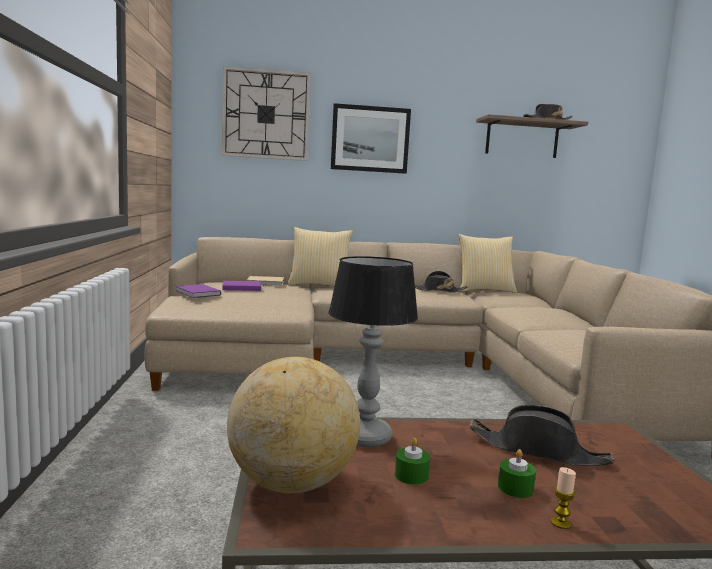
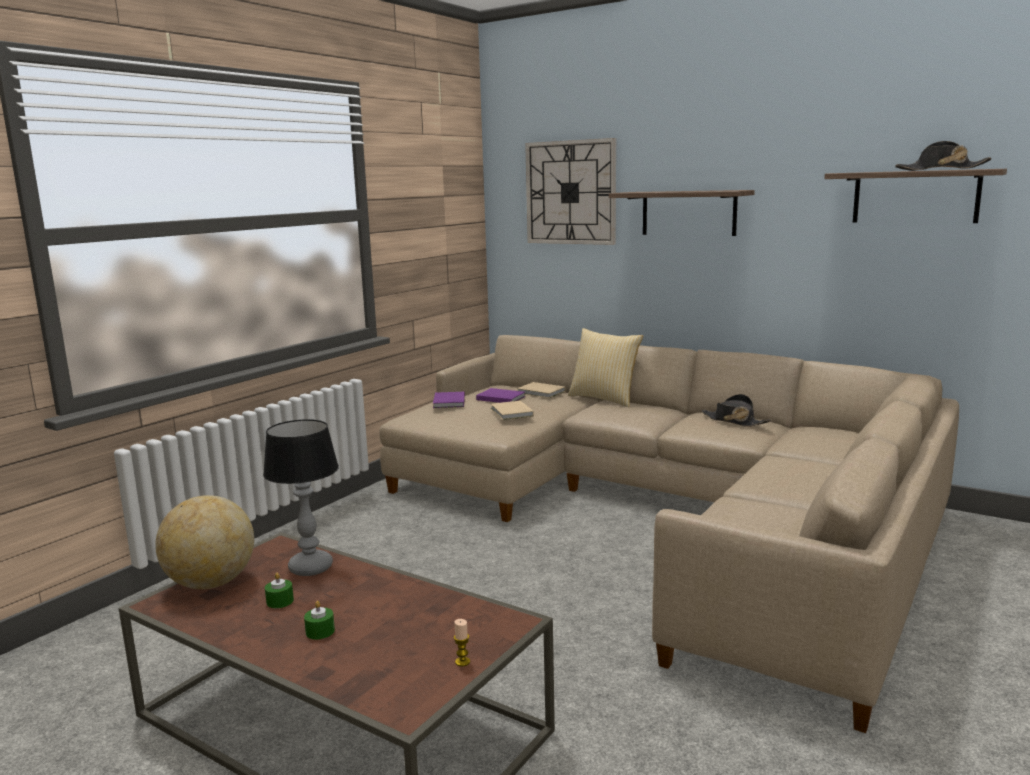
camera: 40 degrees right, 5 degrees up
(274, 296) = (511, 413): none -> beige book
(370, 139) = (688, 213): picture -> shelf
(484, 290) = (815, 426): pillow -> none
(538, 451) = (401, 614): black hat -> none
(560, 523) = (293, 660): candle -> candle (462, 662)

